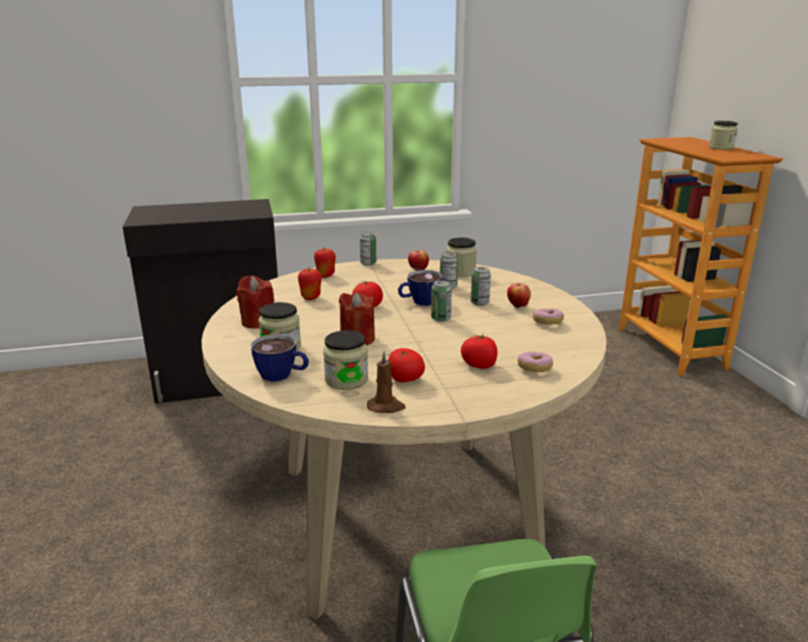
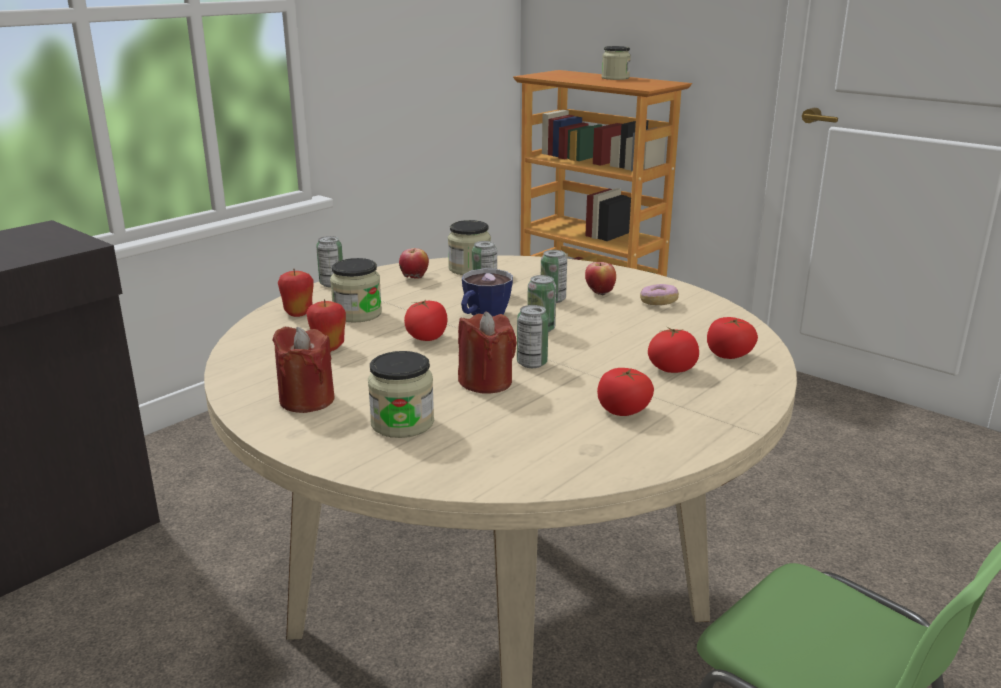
camera: 35 degrees left, 0 degrees up
(282, 375) = (470, 458): cup -> none
(346, 380) = (559, 435): jar -> jar (357, 314)
(386, 407) = (659, 450): brown candle -> none
(400, 336) = (532, 363): none -> can
(534, 369) = (729, 355): donut -> tomato

